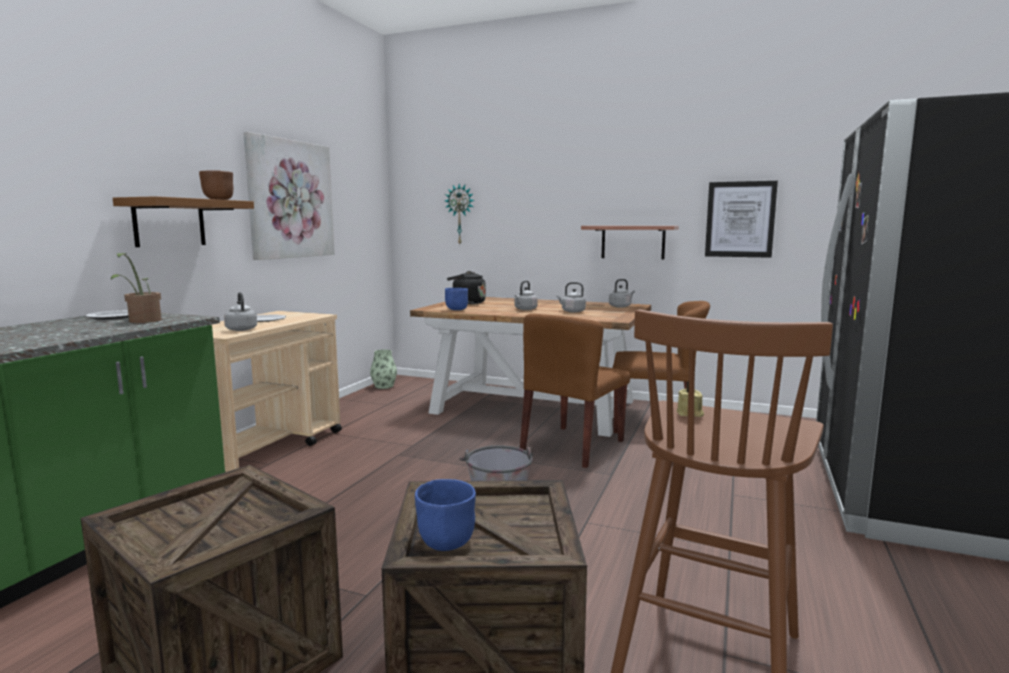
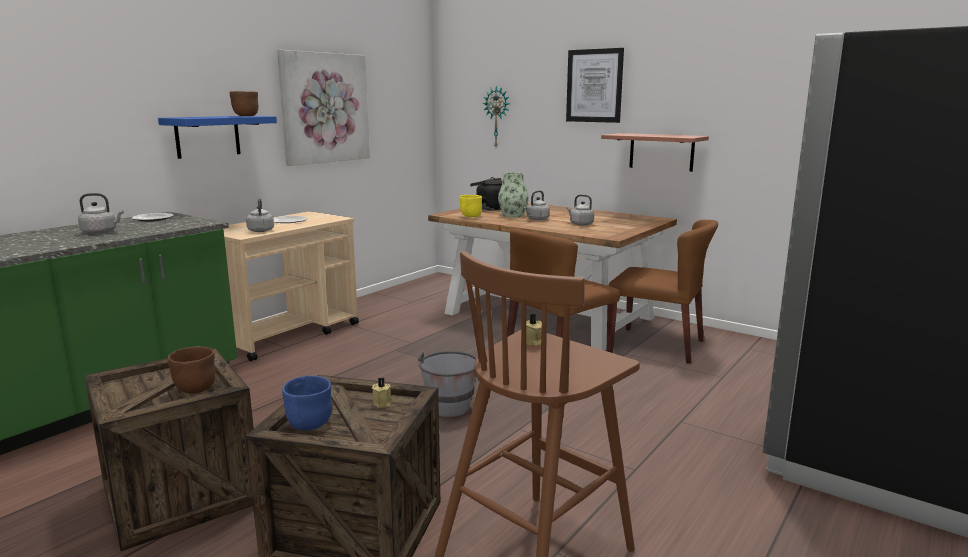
camera: 15 degrees right, 5 degrees up
(142, 321) = (168, 224): potted plant -> none
(169, 223) = (207, 136): brown shelf -> blue shelf
(256, 518) = (195, 389): none -> brown bowl
(384, 386) = (420, 283): vase -> vase (513, 215)
(456, 309) = (471, 216): blue bowl -> yellow bowl
(511, 505) = (383, 402): none -> beige candle
(620, 306) = (639, 220): grey kettle -> grey kettle (101, 232)
(740, 219) = (774, 131): picture -> picture (594, 86)

